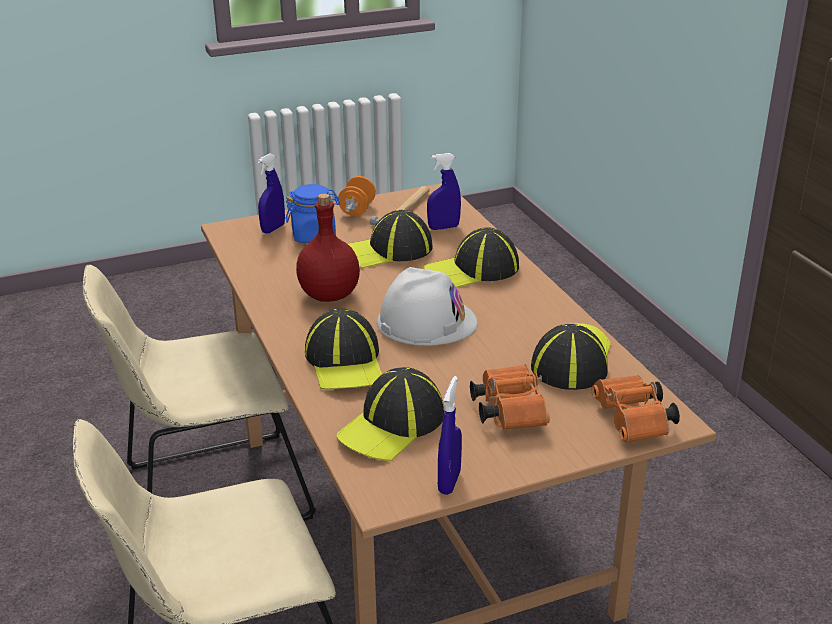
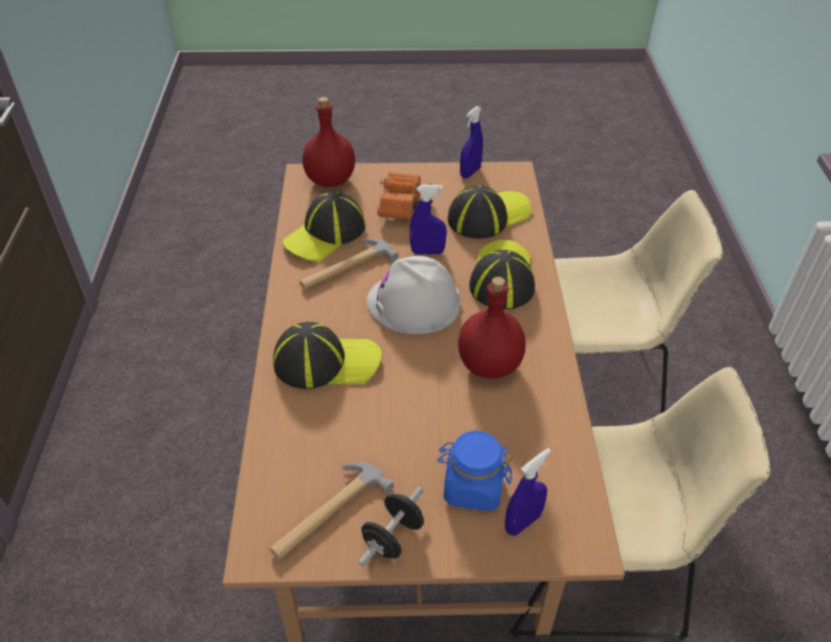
camera: 160 degrees left, 15 degrees up
(357, 210) = (393, 537): orange dumbbell -> black dumbbell
(387, 251) = (397, 424): cap -> none
(443, 227) = (306, 453): blue spray bottle -> blue spray bottle (427, 252)
(519, 335) = (346, 267): none -> hammer
(633, 423) = (329, 180): orange binoculars -> red bottle

